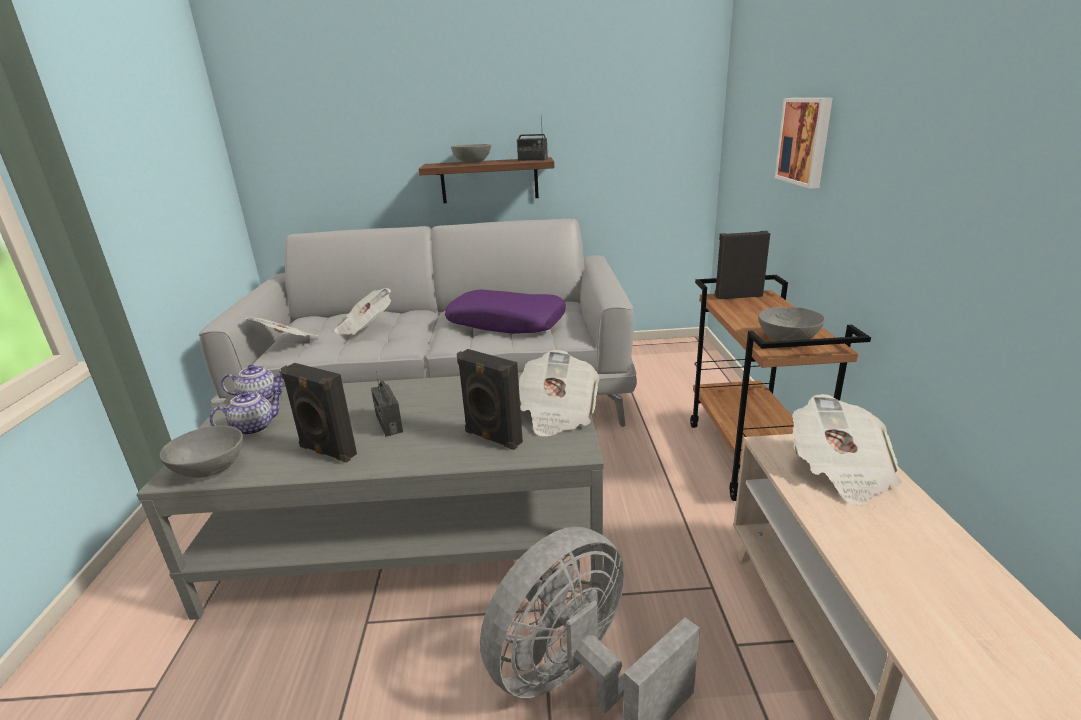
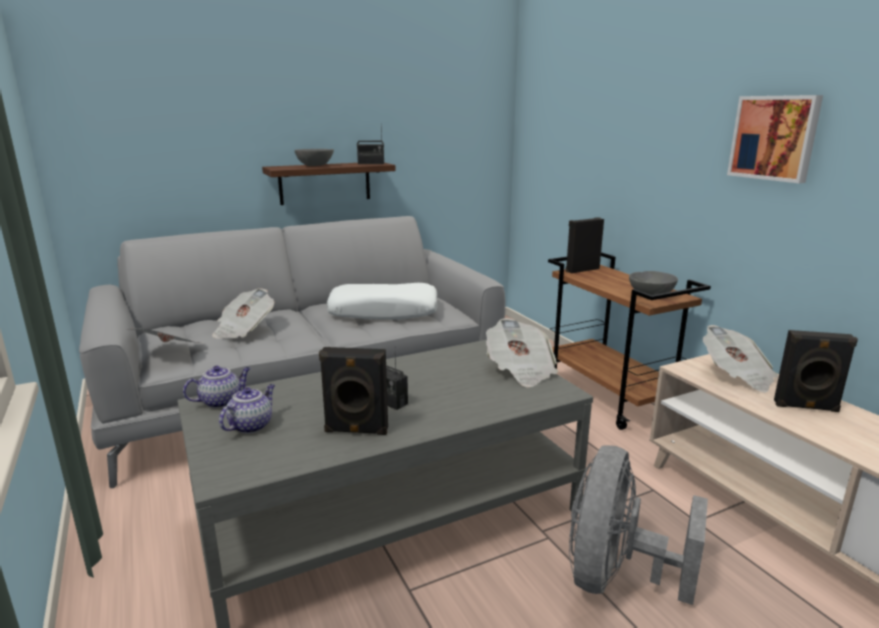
camera: 25 degrees left, 5 degrees down
(210, 468) = (252, 466): grey bowl -> none
(492, 438) = (490, 395): black speaker -> black speaker (806, 407)
(507, 323) = (384, 312): purple pillow -> white pillow
(805, 141) = (619, 149): picture -> picture (774, 138)

